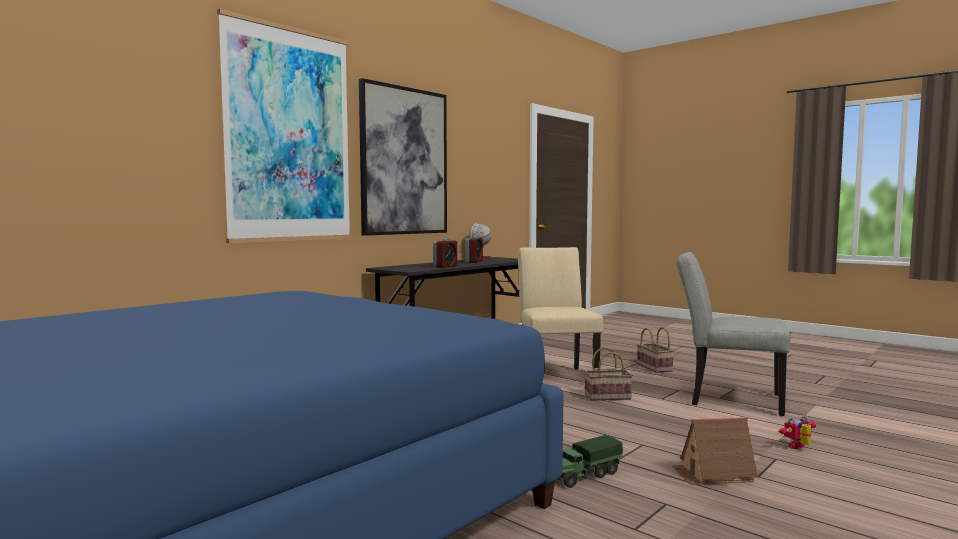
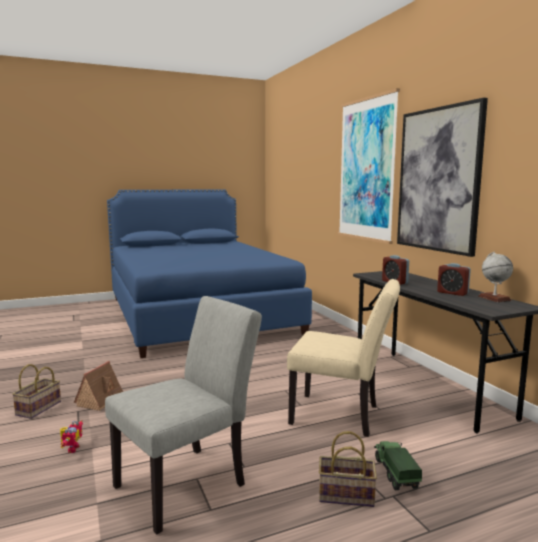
camera: 115 degrees right, 5 degrees up
(583, 476) = (152, 370): toy truck -> toy truck (395, 473)
(608, 396) = (260, 419): basket -> basket (38, 409)

